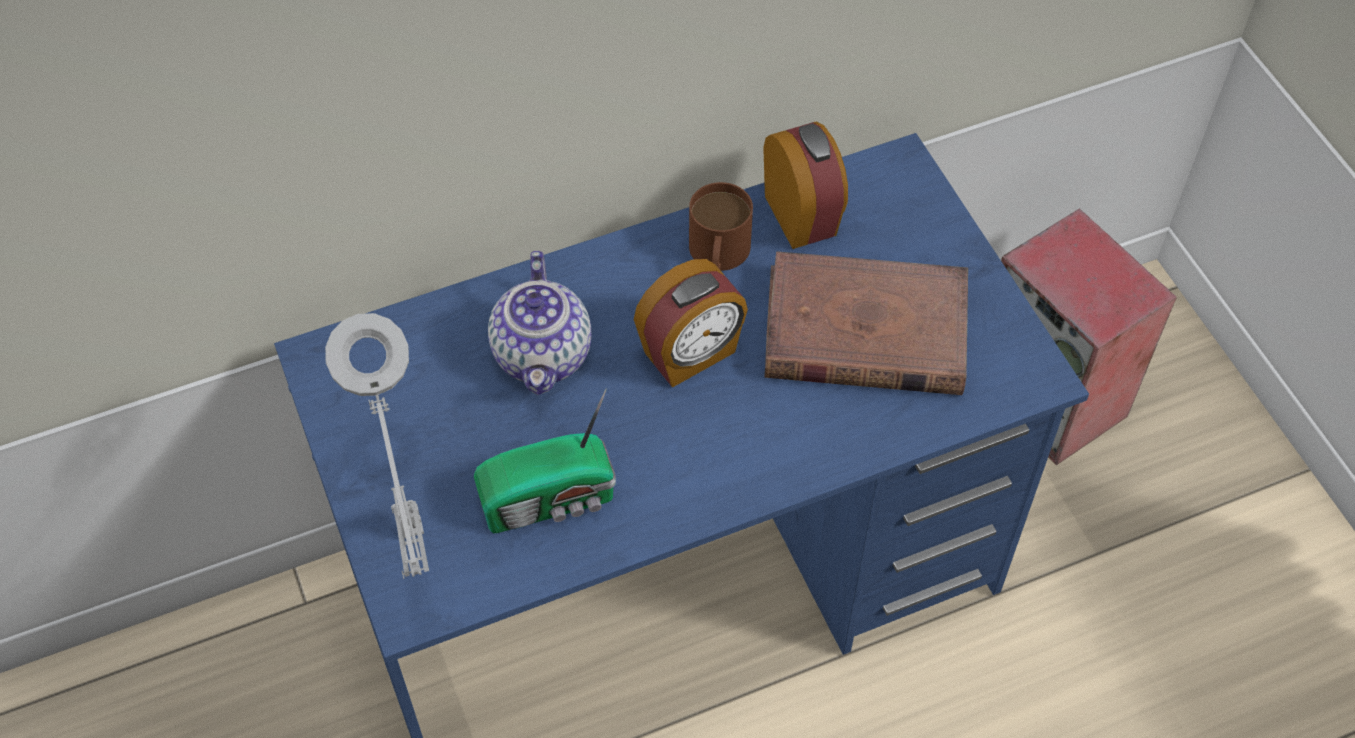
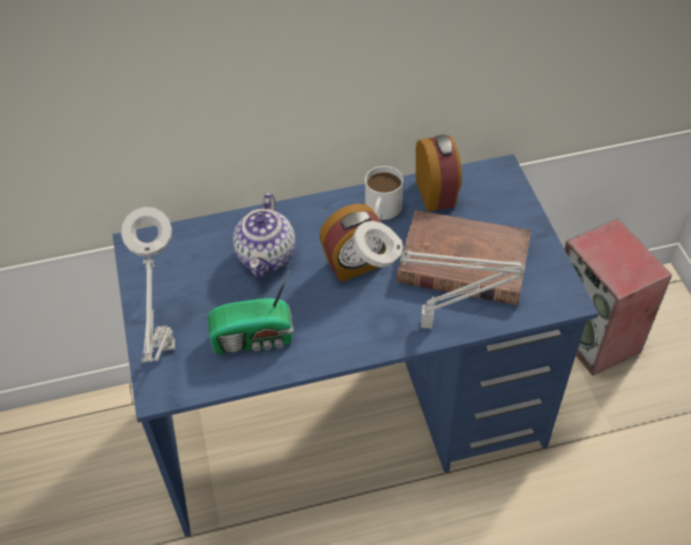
camera: 10 degrees right, 5 degrees down
(718, 256) = (381, 211): brown mug -> white mug
(832, 442) = (432, 324): none -> grey table lamp

